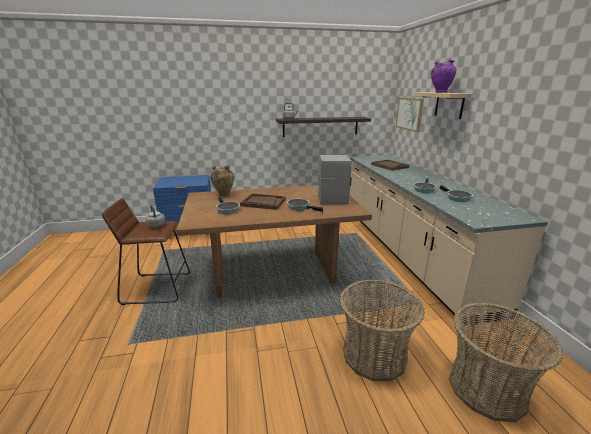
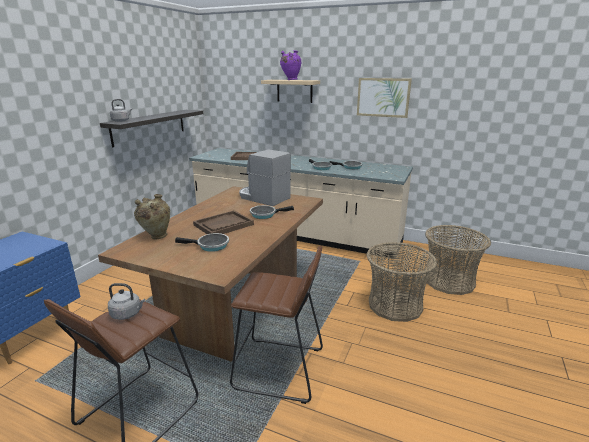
camera: 55 degrees left, 0 degrees up
(225, 321) = (279, 369): none -> brown stool
(409, 114) = (238, 102): picture -> picture (383, 97)

